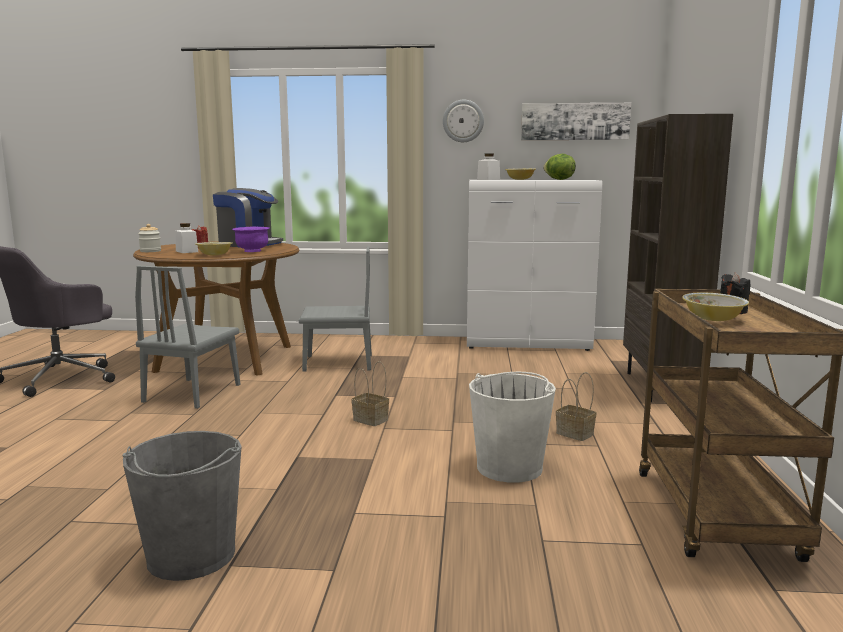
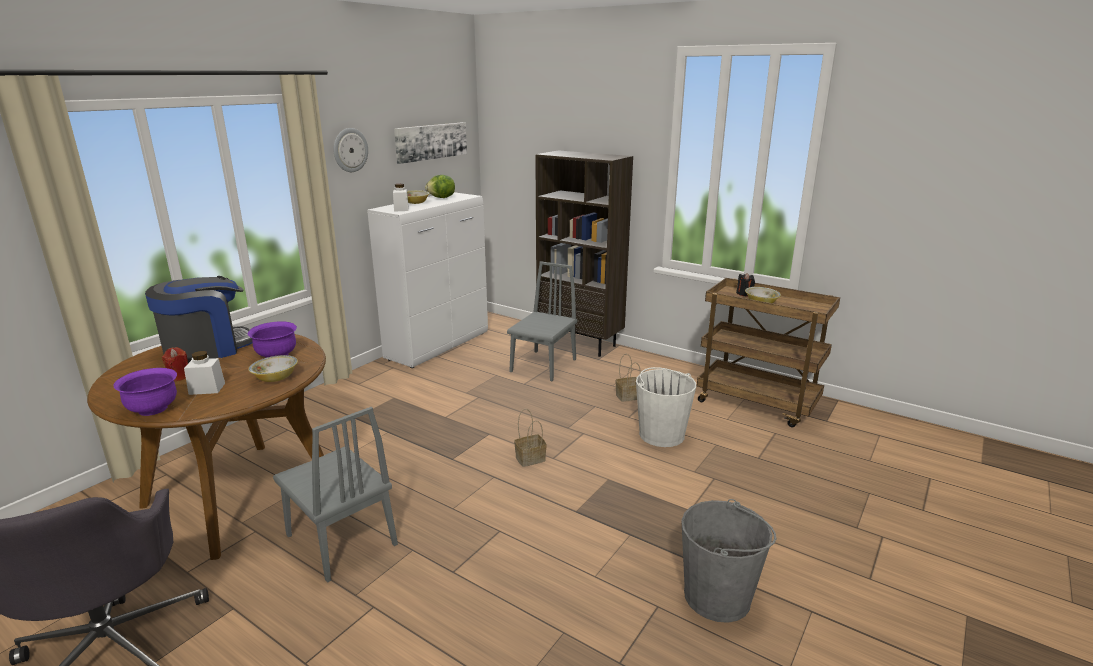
camera: 60 degrees left, 10 degrees up
(150, 251) = (153, 409): jar -> purple bowl
(338, 363) = (362, 434): grey chair -> grey chair (543, 365)

